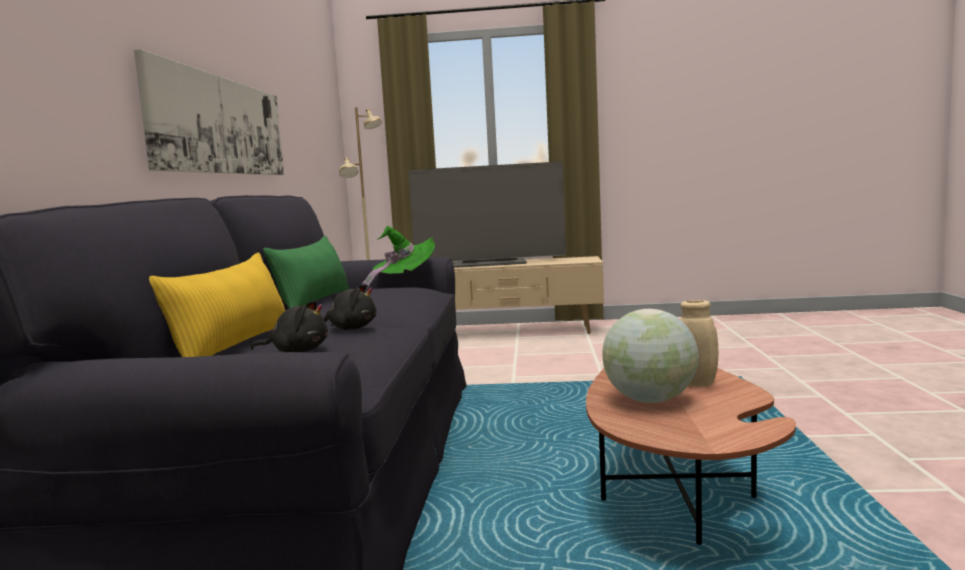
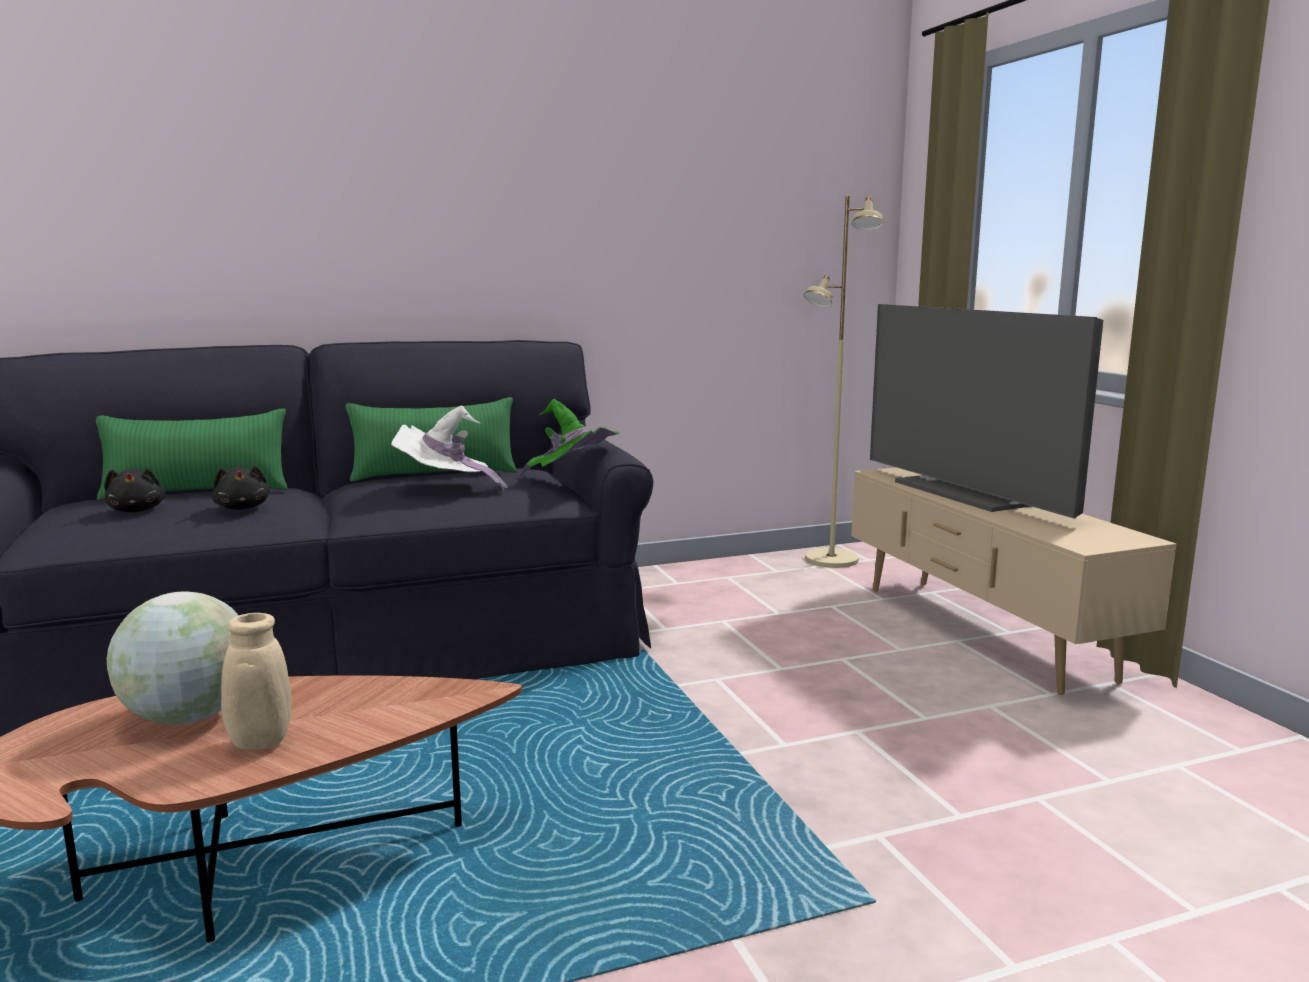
camera: 65 degrees right, 5 degrees up
(221, 126) = (460, 254): picture -> none
(233, 347) = (197, 492): yellow pillow -> green pillow
(380, 297) = (446, 488): none -> white hat

